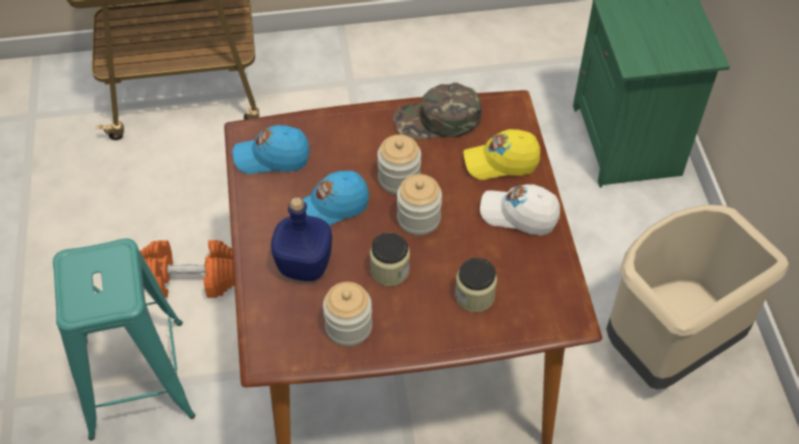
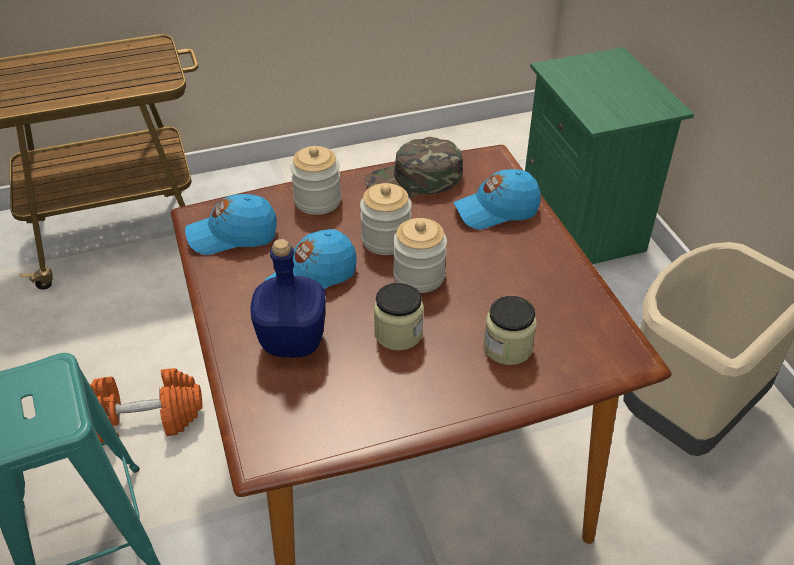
camera: 10 degrees left, 10 degrees down
(348, 327) = (362, 402): jar -> jar (317, 201)
(501, 162) = (496, 210): yellow cap -> blue cap
(519, 214) = (532, 258): white cap -> none

